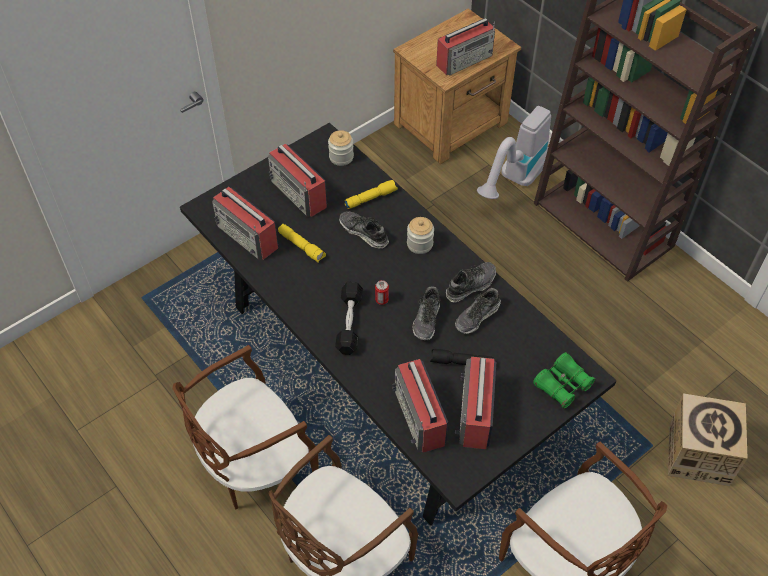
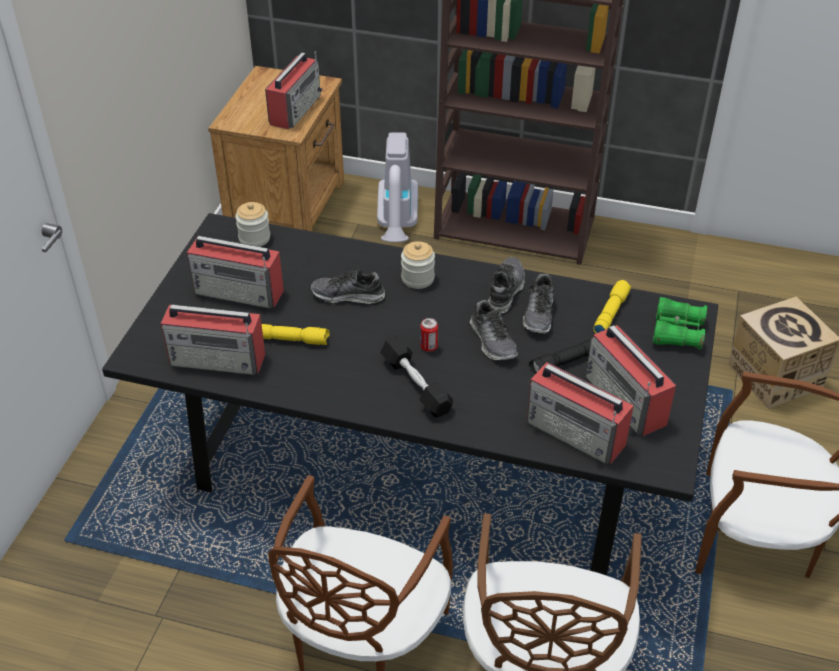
camera: 35 degrees left, 10 degrees down
(371, 198) = (324, 260): yellow flashlight -> yellow flashlight (610, 312)

